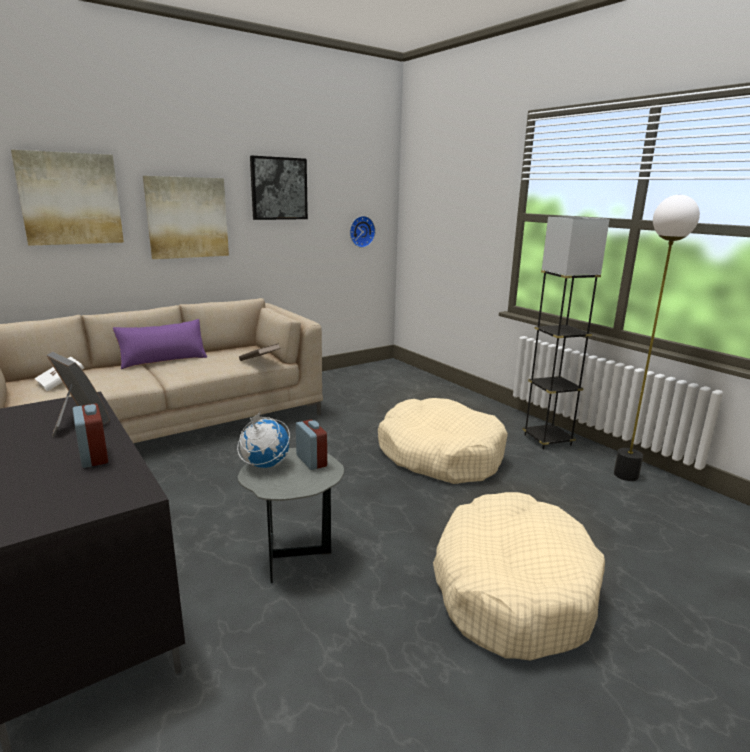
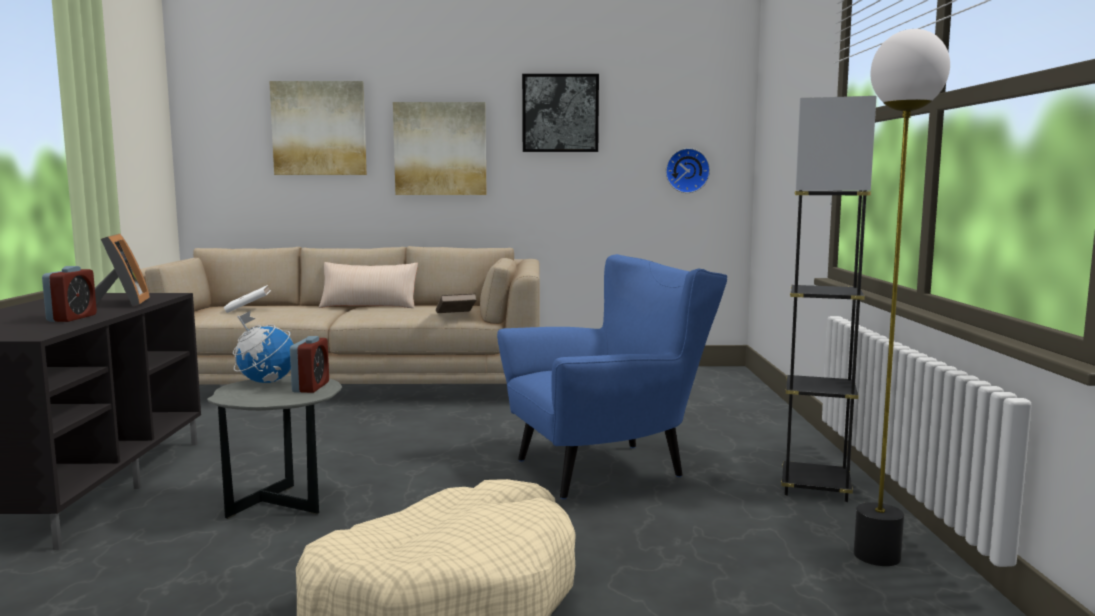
camera: 35 degrees right, 10 degrees down
(163, 360) = (369, 306): purple pillow -> beige pillow
(440, 455) = (611, 467): beige dog bed -> blue armchair

